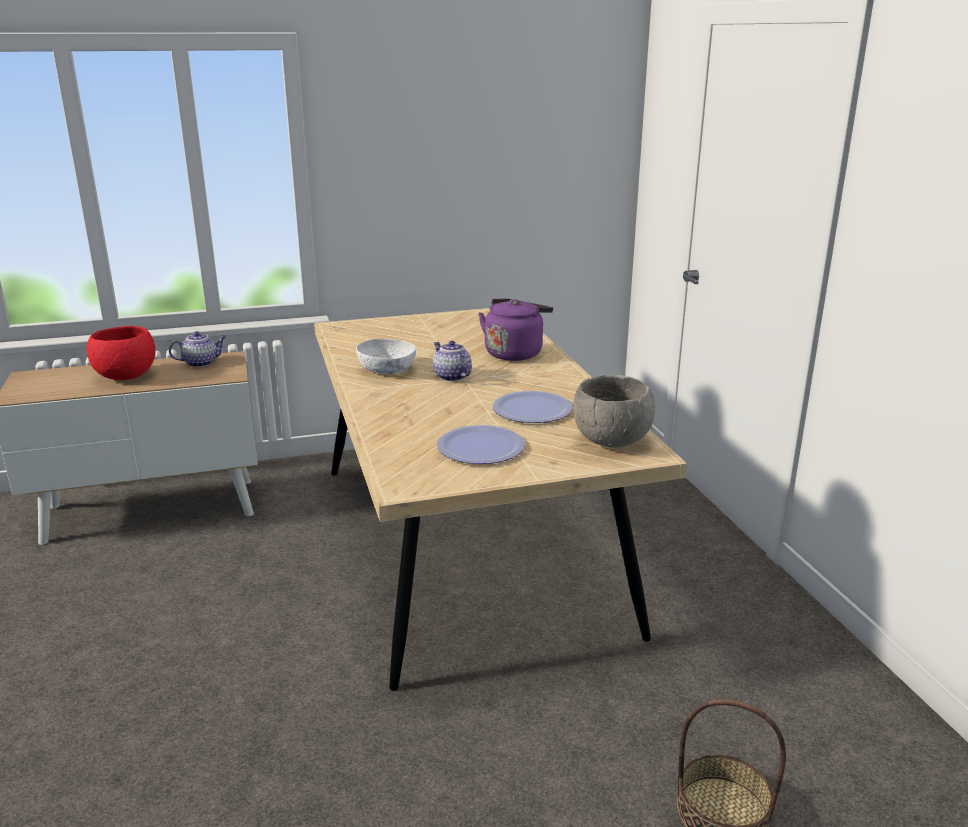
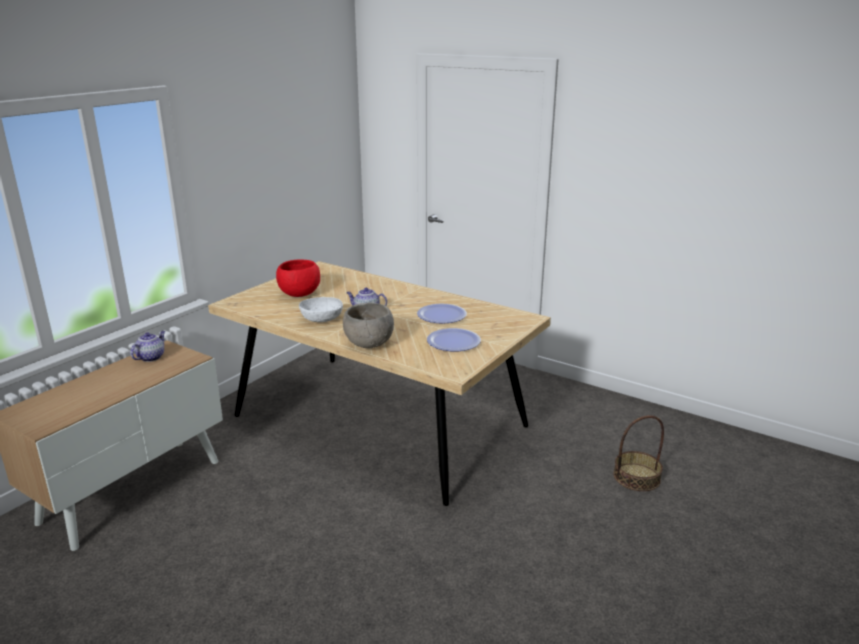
camera: 40 degrees left, 0 degrees up
(127, 376) = (110, 384): red bowl -> red bowl (300, 294)
(515, 353) = (374, 288): purple kettle -> none
(610, 441) = (504, 318): grey bowl -> grey bowl (368, 344)

